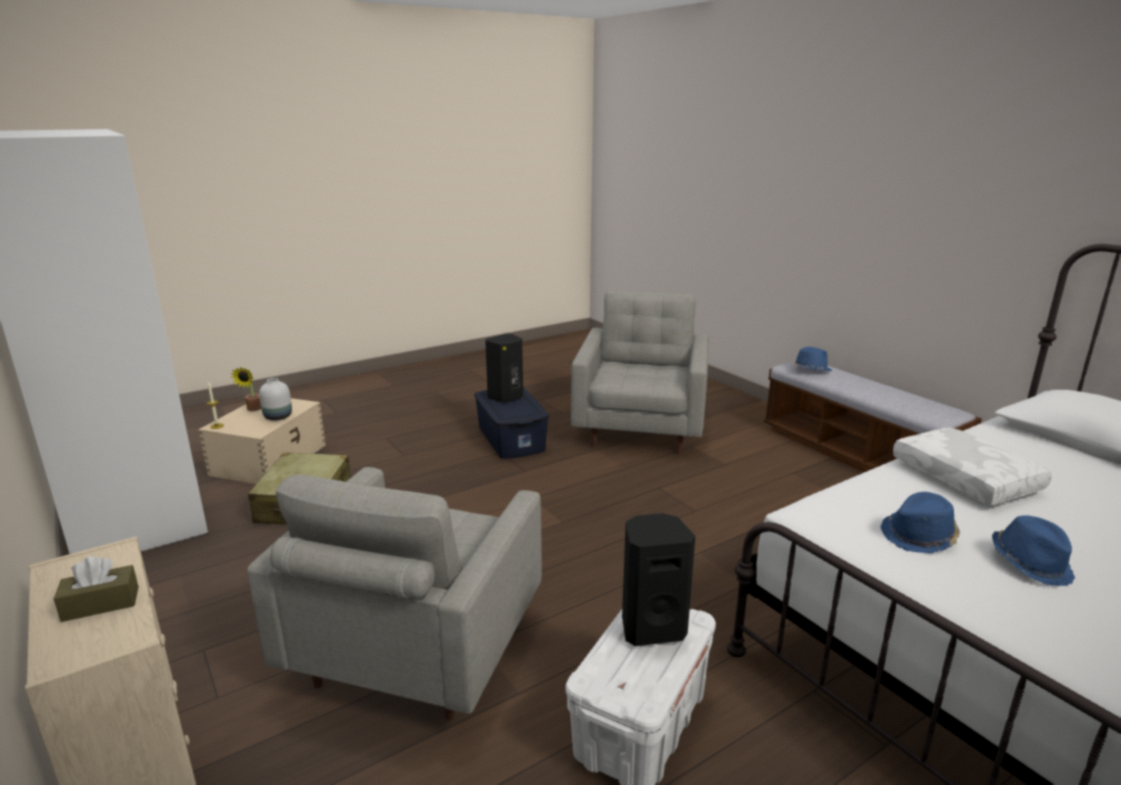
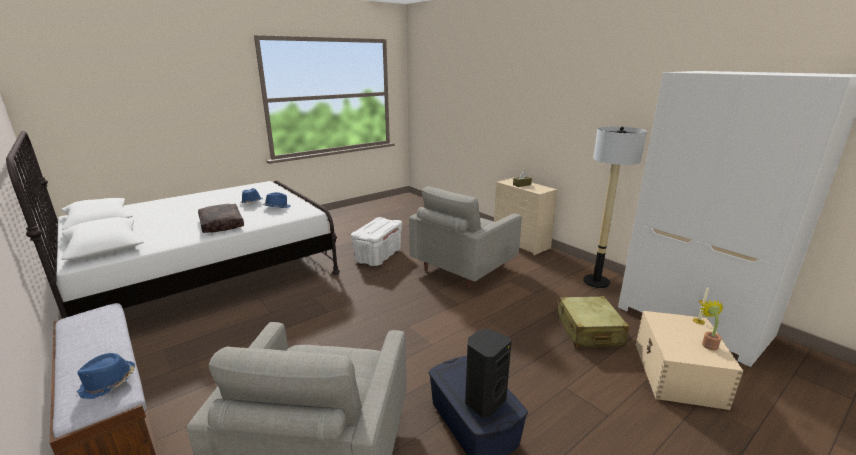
camera: 175 degrees right, 0 degrees up
(155, 590) = (596, 282): none -> floor lamp
(277, 417) = (669, 334): white vase -> none
(414, 650) = (463, 268): grey armchair -> grey armchair turned 150 degrees counterclockwise
(651, 627) = (373, 229): black speaker -> none
(967, 478) = (220, 224): white pillow -> brown pillow

